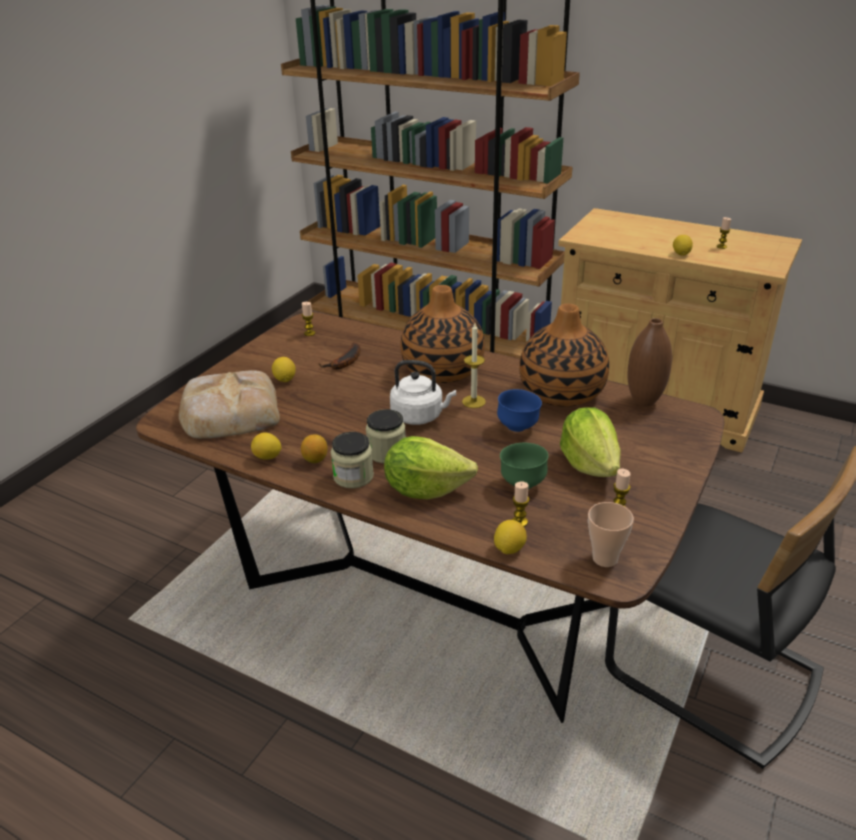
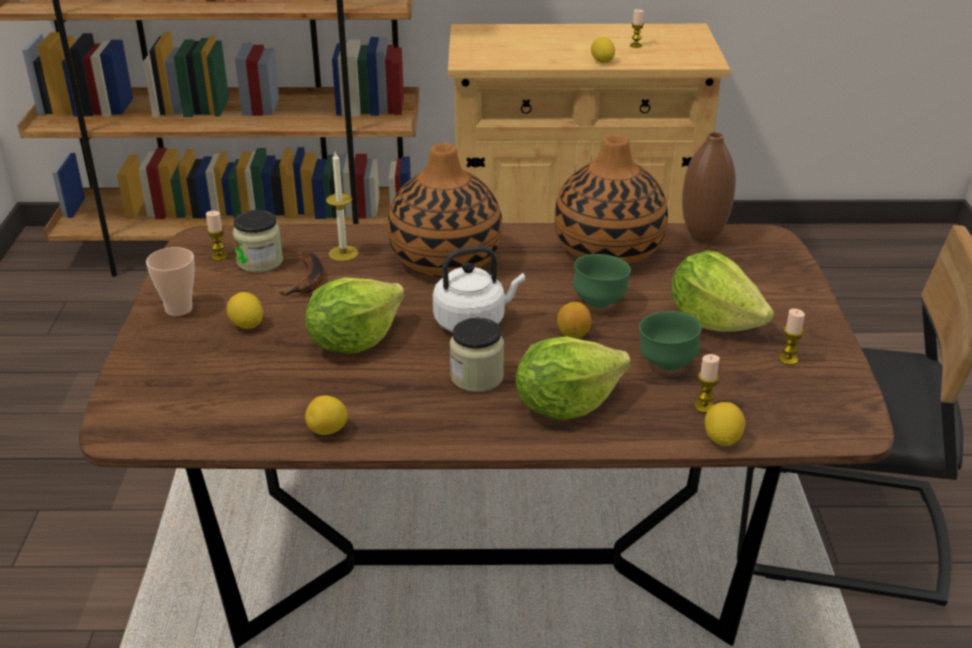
camera: 30 degrees left, 0 degrees up
(229, 412) = (210, 390): bread -> none
(315, 459) = (395, 413): lemon -> lemon (573, 335)
(335, 407) = (353, 341): none -> lettuce
(353, 476) = (465, 418): jar -> jar (260, 262)
(473, 401) = (520, 287): candle -> candle (343, 253)
(518, 427) = (600, 302): blue bowl -> green bowl
(605, 558) = (824, 415): cup -> cup (179, 309)

